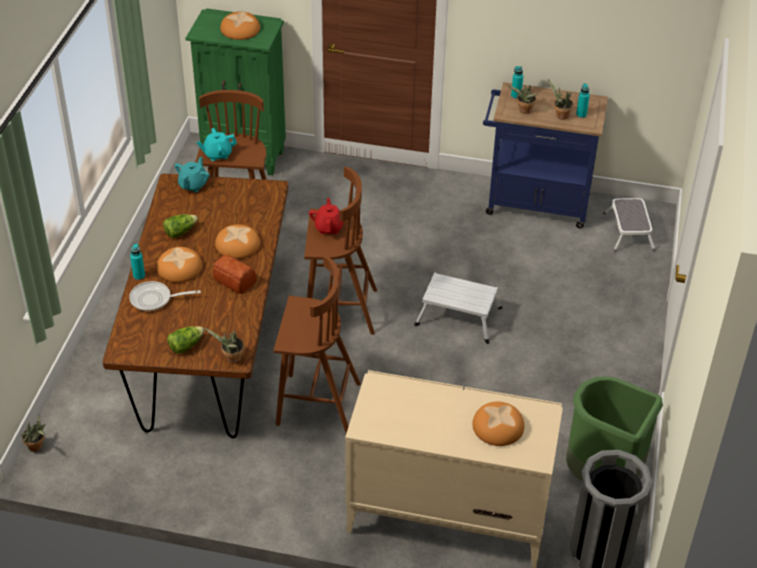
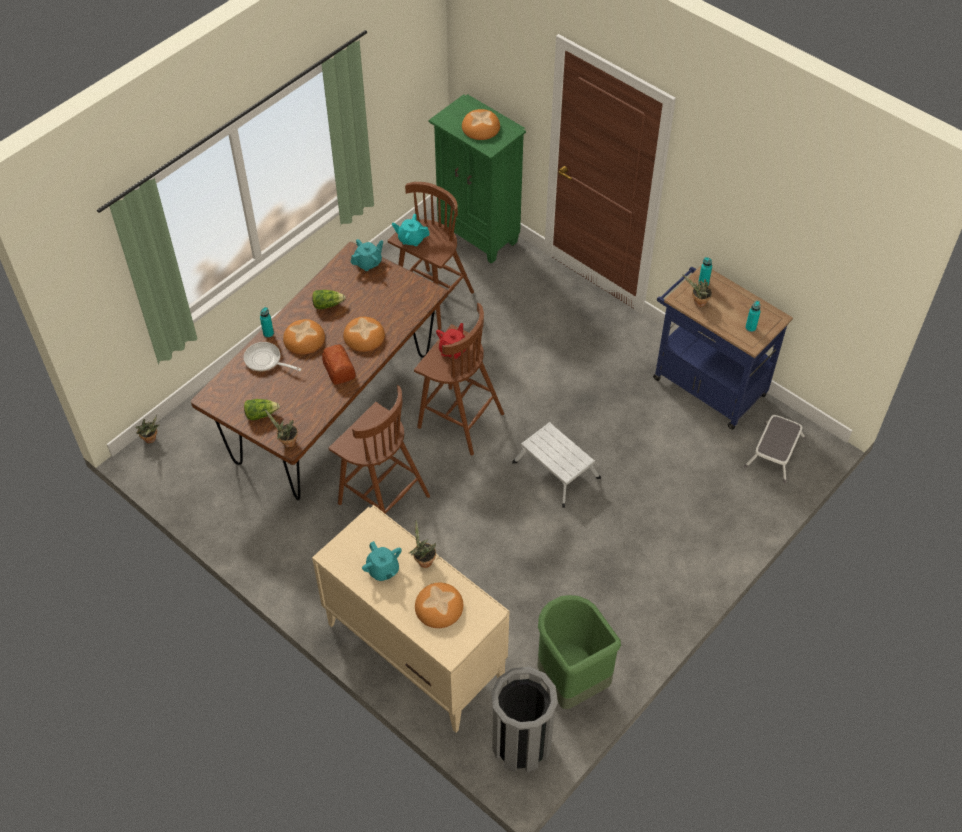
camera: 30 degrees right, 10 degrees up
(421, 419) = (383, 570): none -> turquoise teapot
(560, 116) = (729, 321): potted plant -> potted plant (423, 560)

